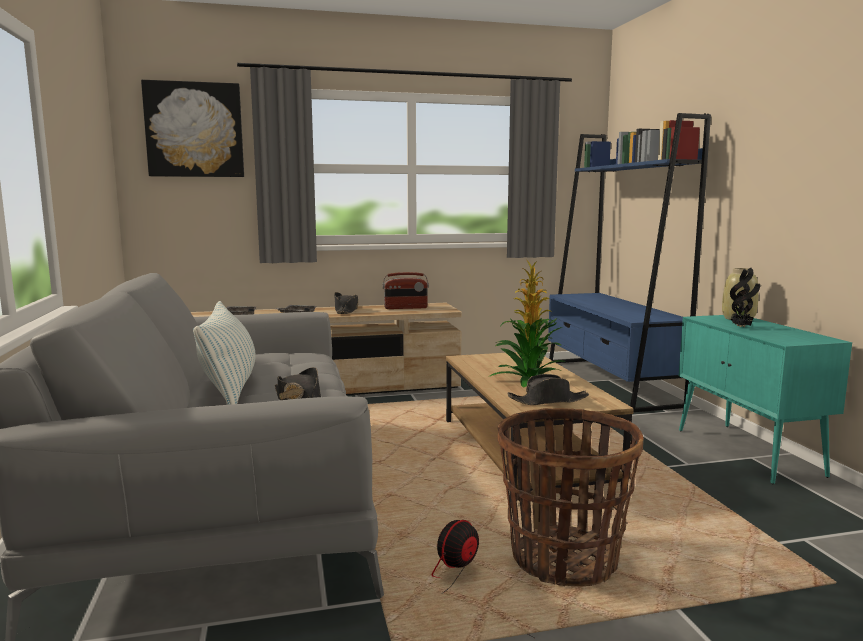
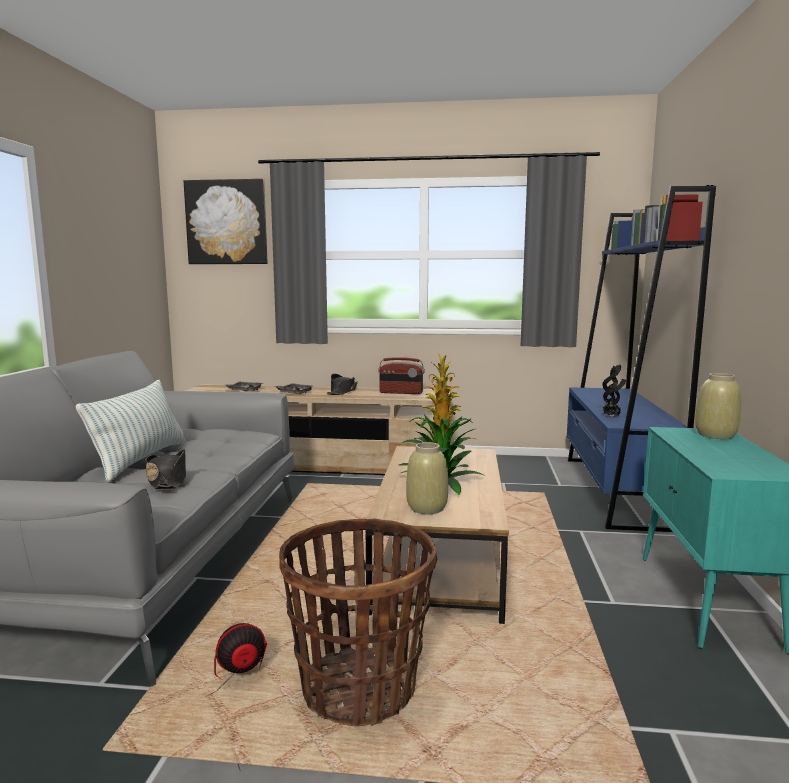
camera: 20 degrees right, 0 degrees up
(548, 401) = (427, 508): black hat -> beige vase
(741, 327) = (698, 447): potted plant -> potted plant (612, 416)

